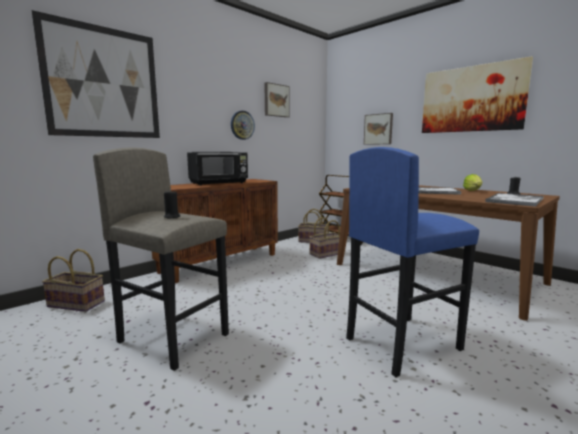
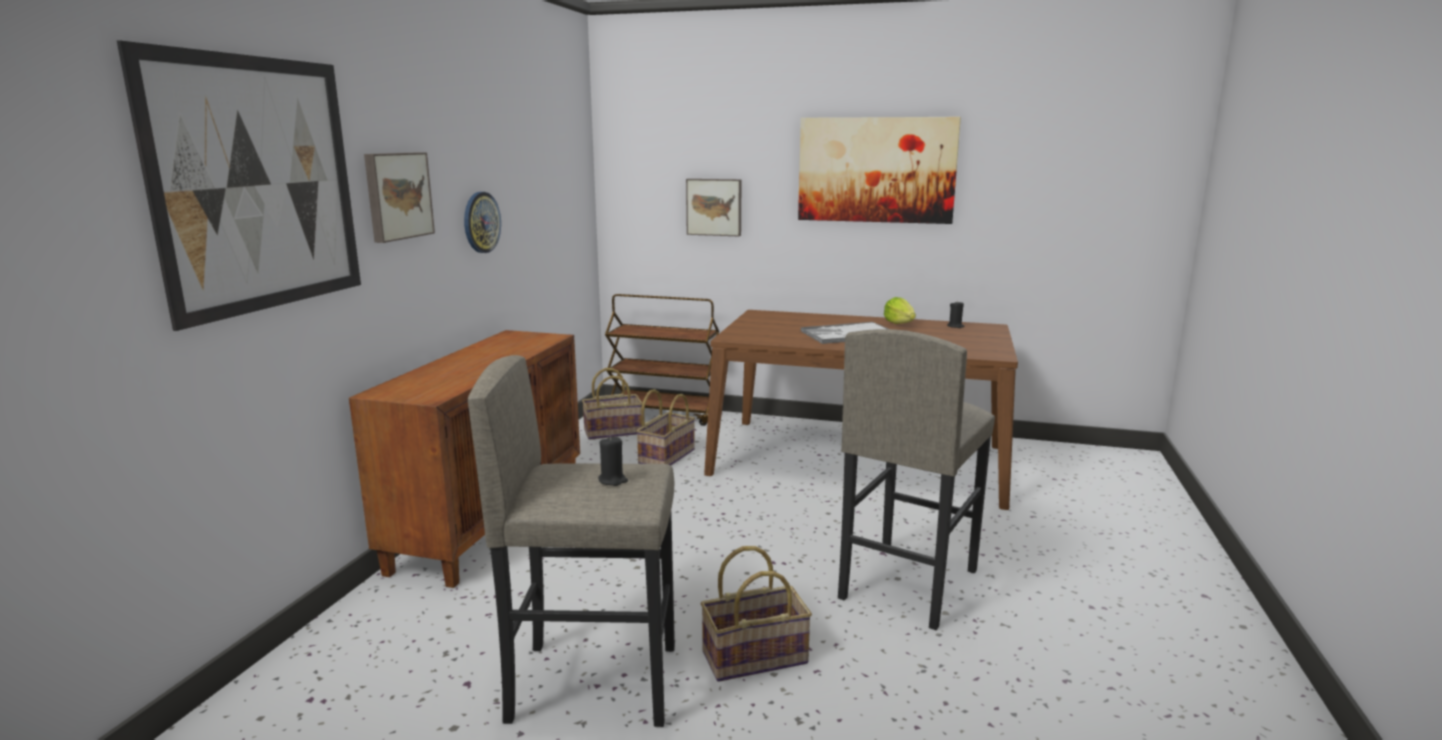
camera: 30 degrees left, 5 degrees up
(77, 303) = (299, 688): basket -> basket (754, 656)
(219, 183) = (479, 360): black microwave -> none
(276, 100) = (525, 158): picture -> picture (397, 196)
(401, 343) = (907, 584): blue stool -> grey stool
(515, 200) = (976, 346): tray -> none

